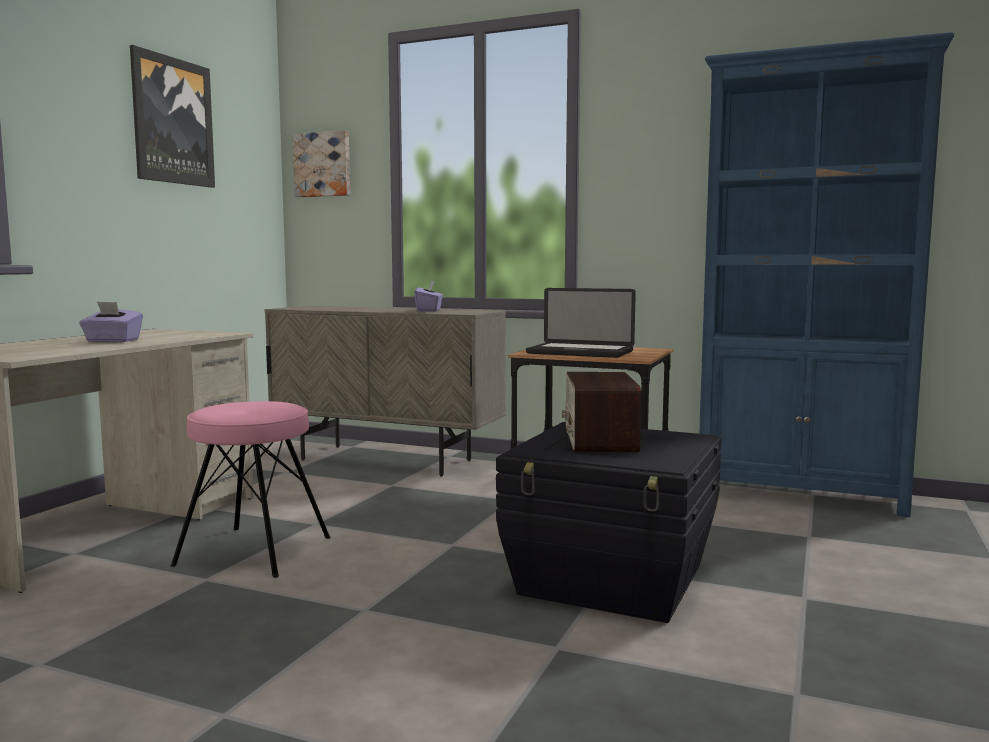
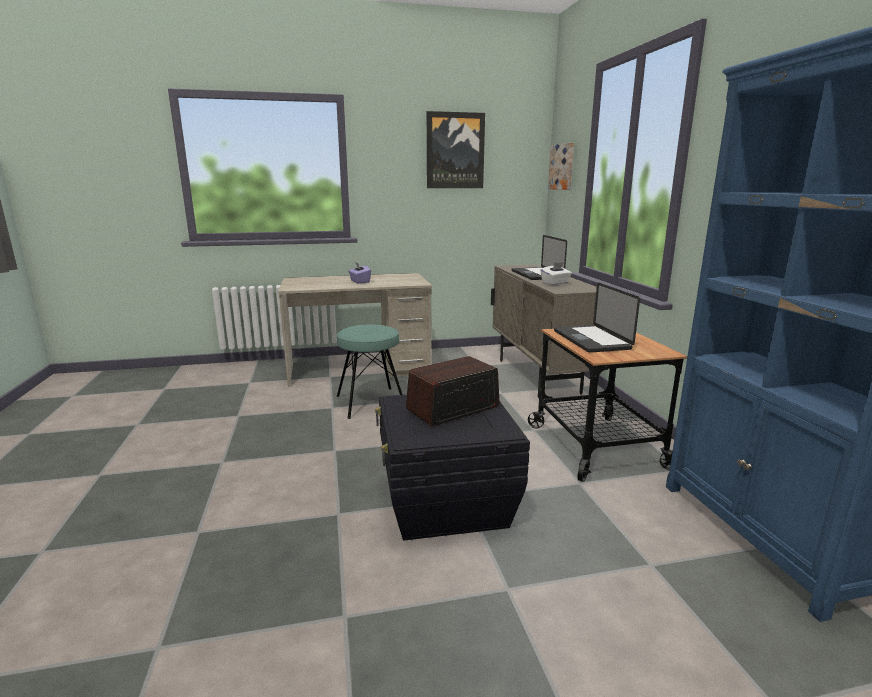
camera: 55 degrees right, 10 degrees up
(254, 551) = (370, 403): pink stool -> turquoise stool
(367, 309) = (536, 275): none -> laptop
(429, 311) = (555, 283): purple tissue box -> white tissue box

